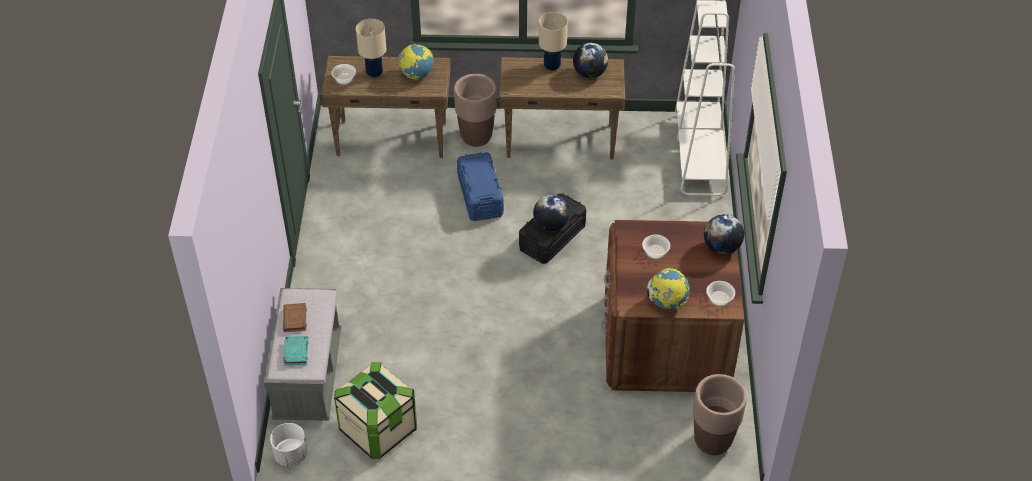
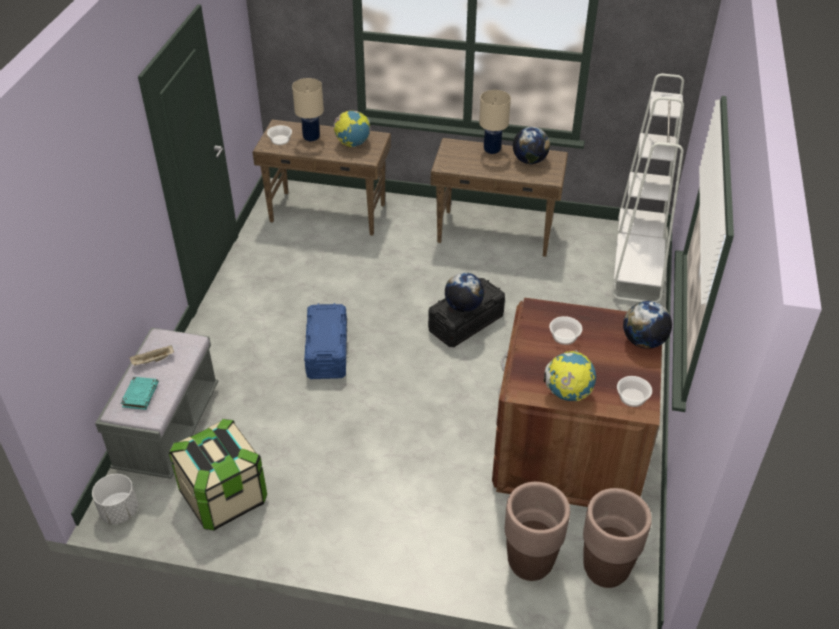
camera: 10 degrees right, 5 degrees down
(295, 319) = (153, 361): brown book -> beige tray
(476, 137) = (411, 221): brown planter -> brown planter (529, 563)
(480, 196) = (401, 274): blue storage box -> blue storage box (327, 352)

